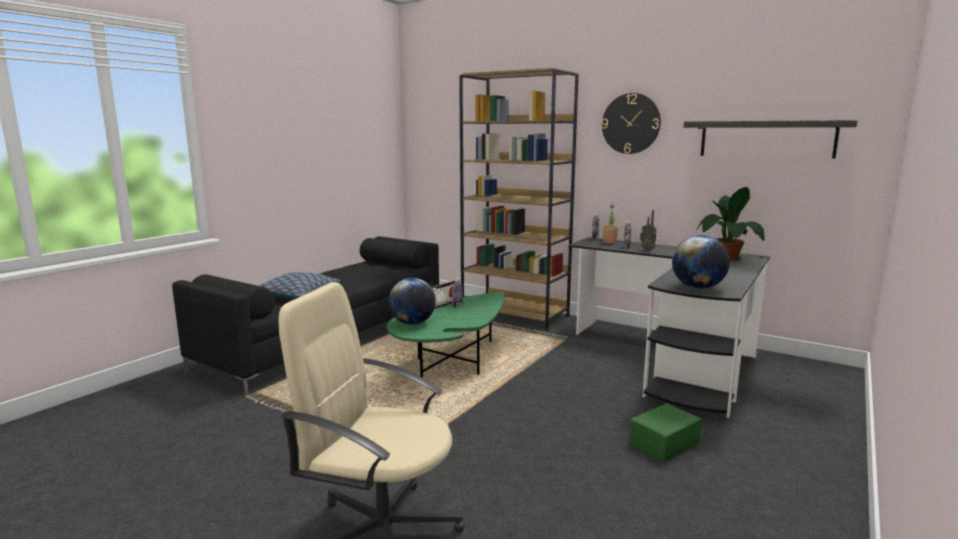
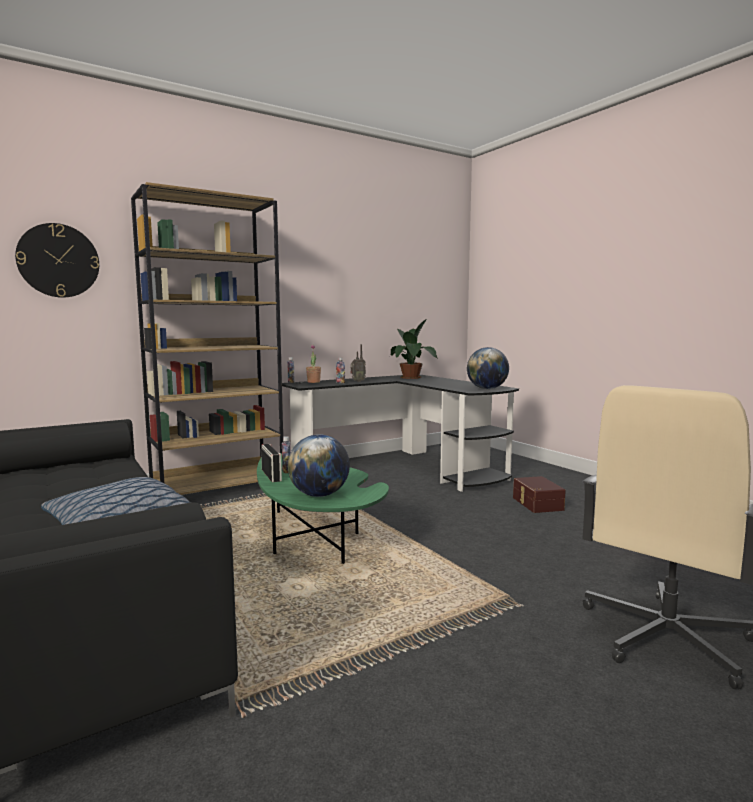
camera: 65 degrees left, 5 degrees down
(630, 123) = (307, 267): wall clock -> wall clock (58, 260)
(662, 442) = (536, 504): green storage box -> brown storage box
(766, 139) = (404, 285): shelf -> none

